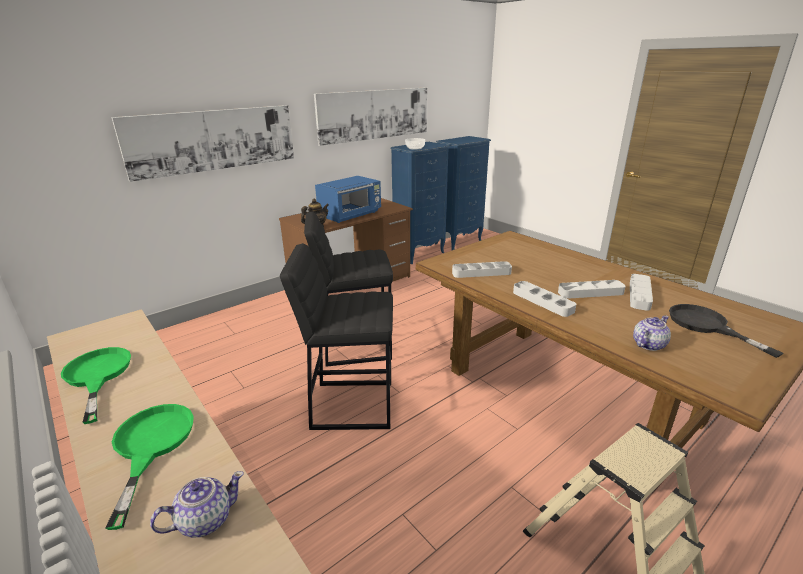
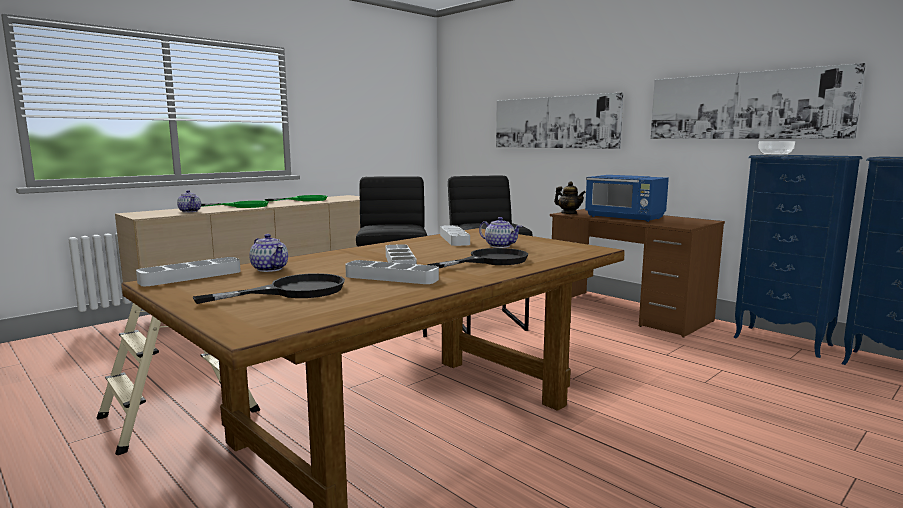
camera: 85 degrees right, 15 degrees down
(507, 259) = (499, 246): none -> teapot
(542, 301) = (379, 250): grey tray -> grey tray (191, 276)
(566, 265) = (490, 261): none -> black frying pan

